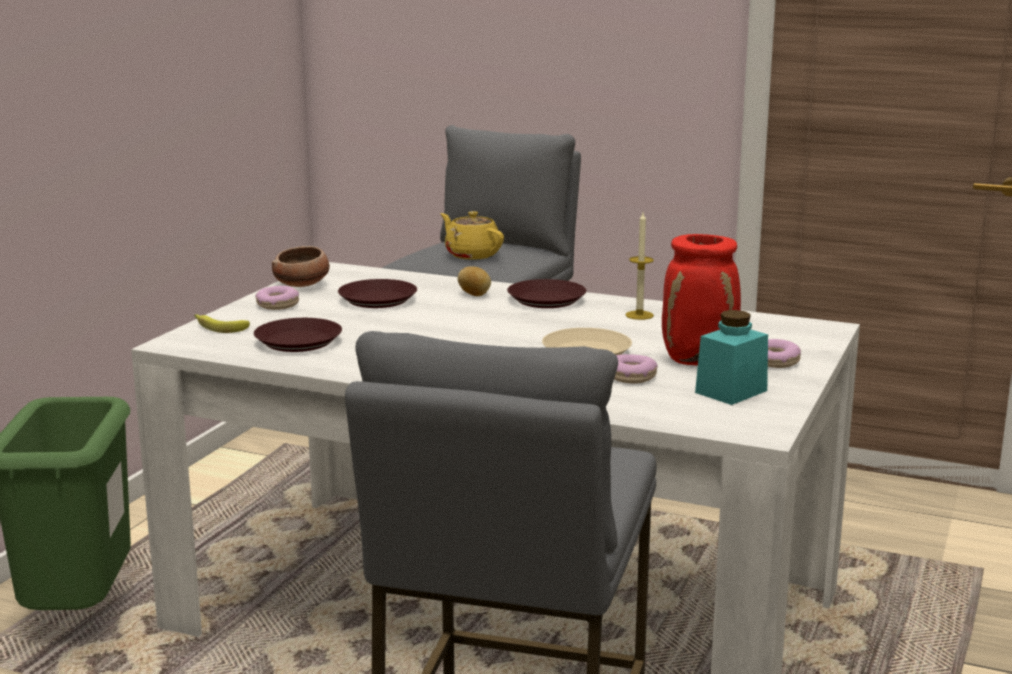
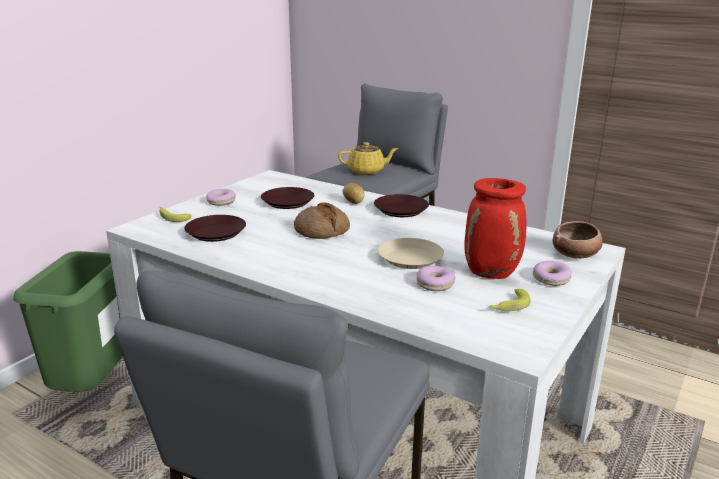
camera: 10 degrees right, 5 degrees up
(303, 285) = (247, 187): bowl -> bowl (575, 254)
(448, 330) = (322, 230): none -> bread
(472, 255) = (367, 171): yellow teapot -> yellow teapot turned 120 degrees clockwise
(639, 315) = (461, 228): candle -> none
(731, 391) = (508, 306): turquoise jar -> banana

